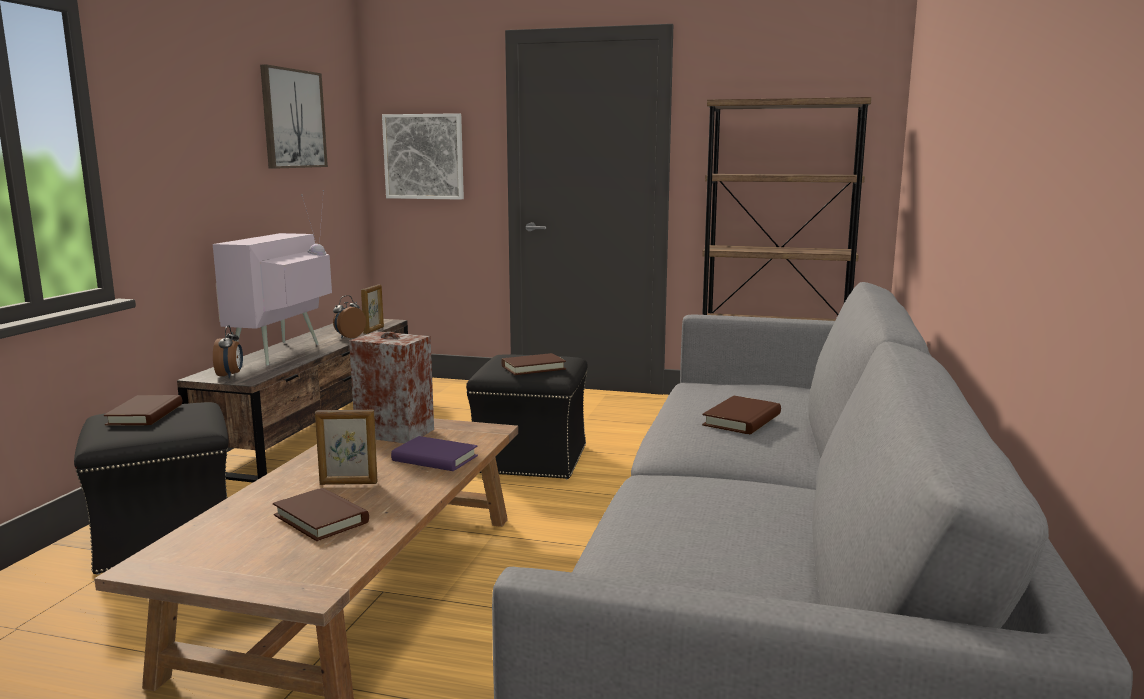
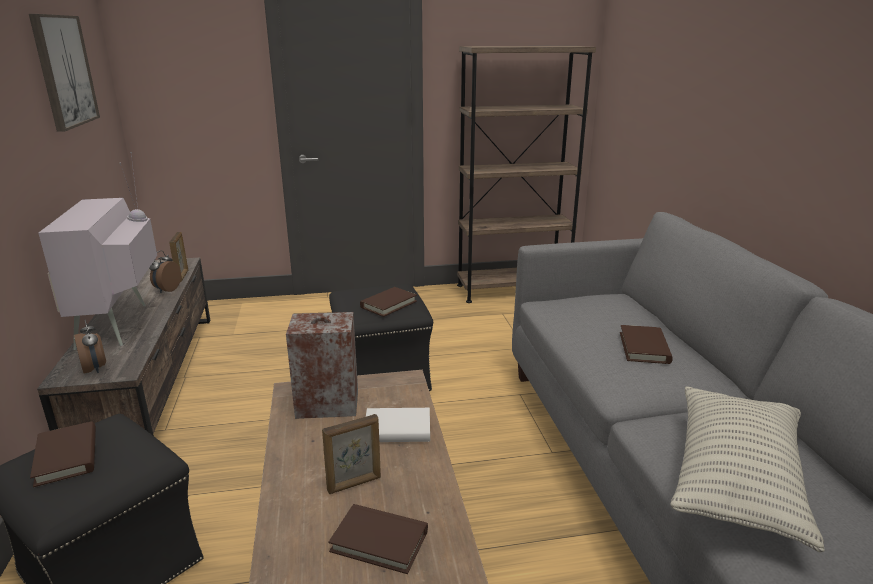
camera: 25 degrees left, 10 degrees up
(424, 156) = (185, 96): picture -> none
(434, 458) = (397, 429): purple book -> white book
(673, 519) = (735, 479): none -> pillow

